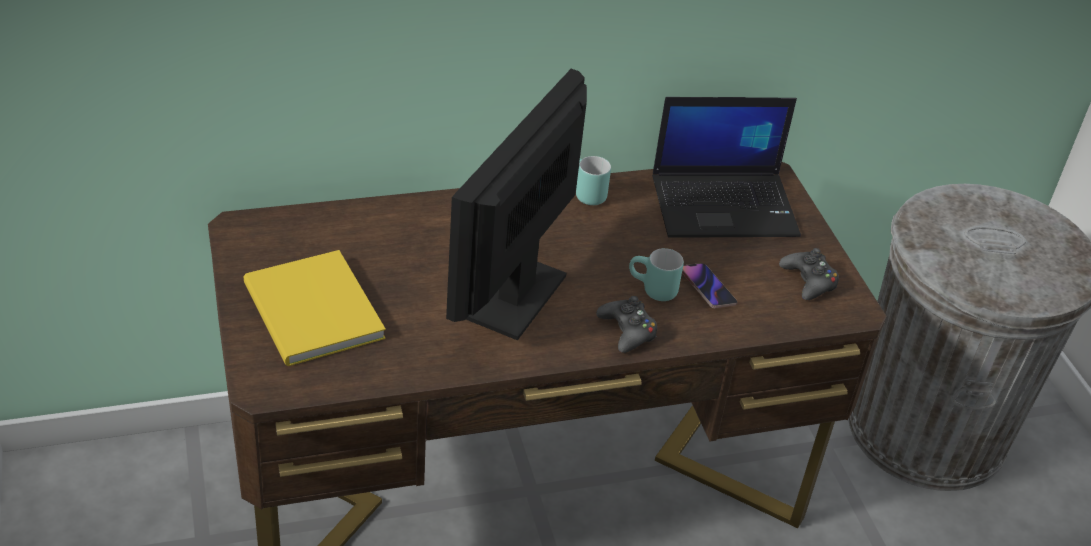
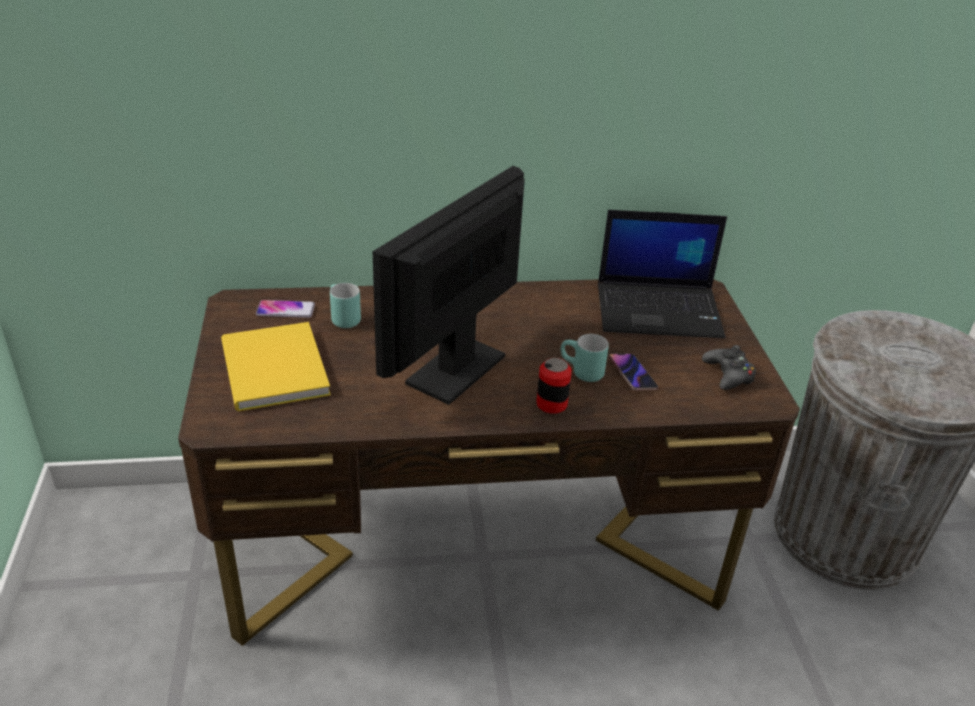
camera: 10 degrees right, 5 degrees down
(304, 234) = (285, 310): none -> phone
(584, 194) = (535, 294): turquoise mug -> turquoise mug (341, 319)
(627, 331) = (551, 404): black game controller -> can

